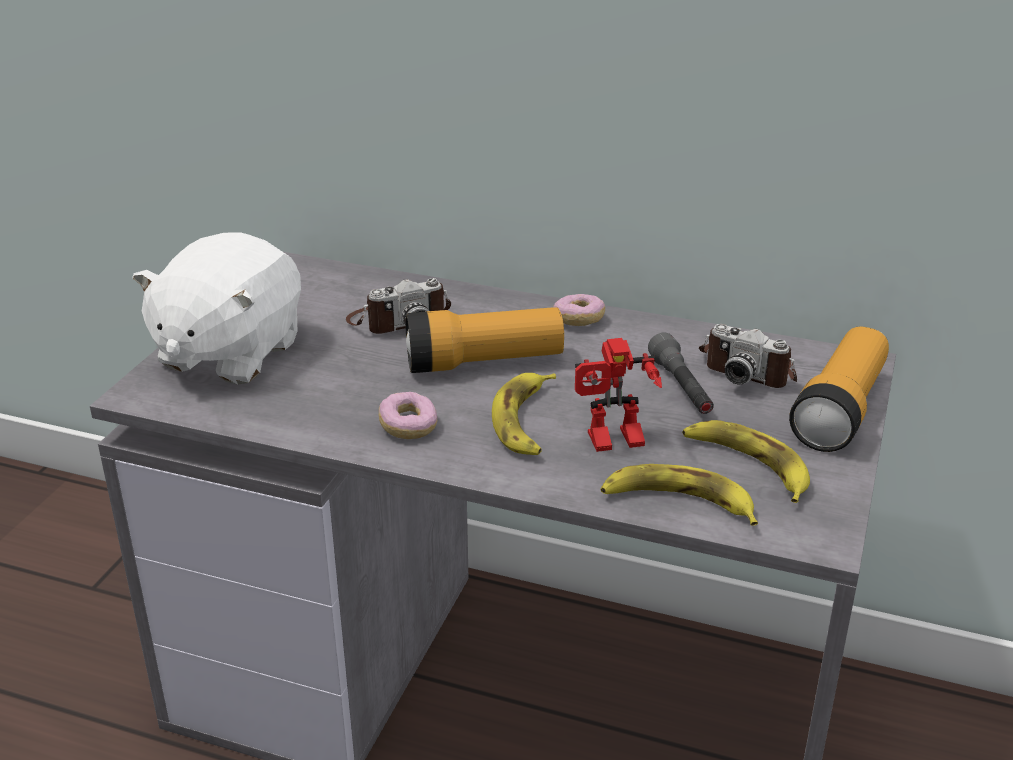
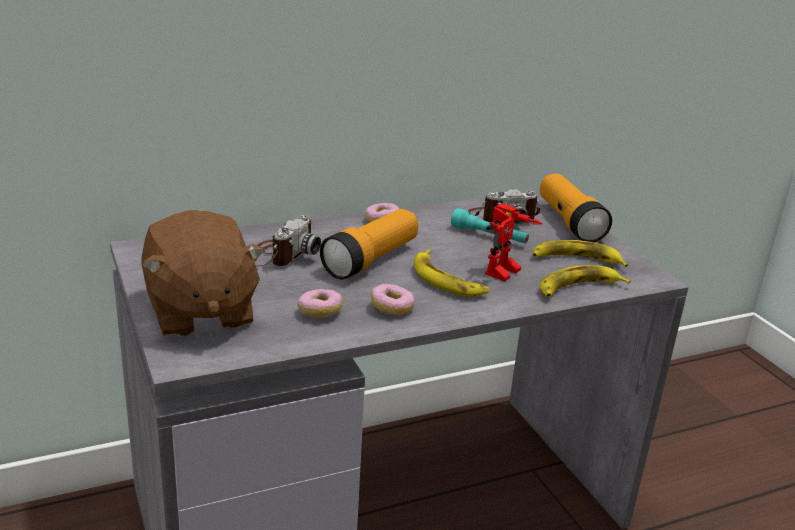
camera: 45 degrees left, 5 degrees down
(228, 353) = (200, 312): white plush toy -> brown plush toy
(331, 399) = (320, 312): none -> donut
(681, 387) = (489, 236): grey flashlight -> turquoise flashlight

